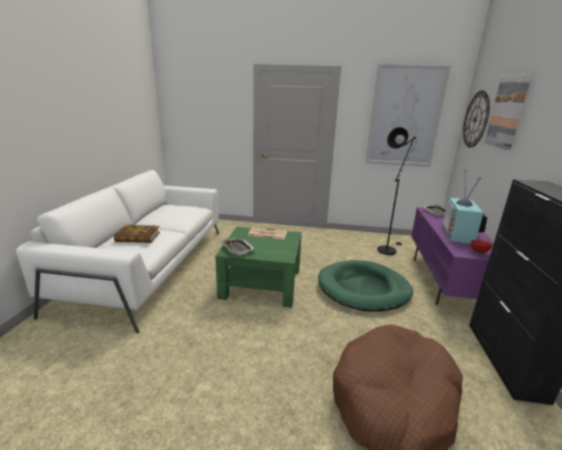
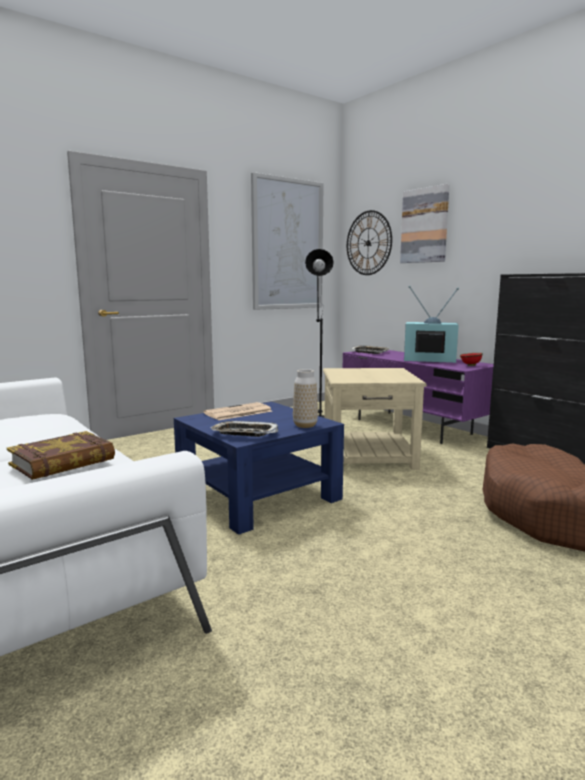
camera: 45 degrees left, 10 degrees down
(261, 283) = (258, 495): green coffee table -> blue coffee table
(273, 256) = (305, 425): none -> vase
(363, 288) = (368, 455): green dog bed -> beige side table
(460, 235) = (428, 360): television -> television turned 135 degrees clockwise

